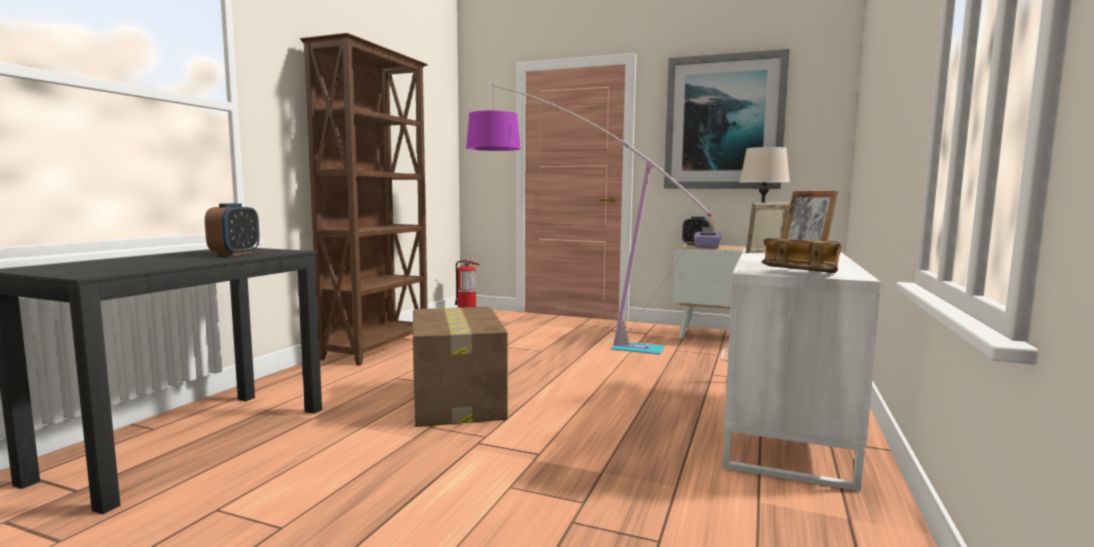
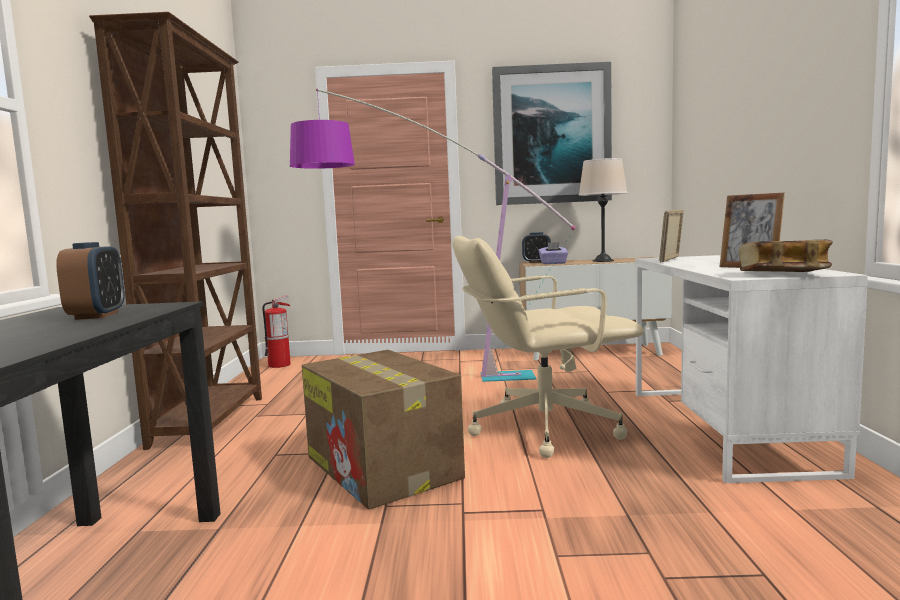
camera: 20 degrees left, 0 degrees up
(615, 394) = (542, 428): none -> beige office chair

